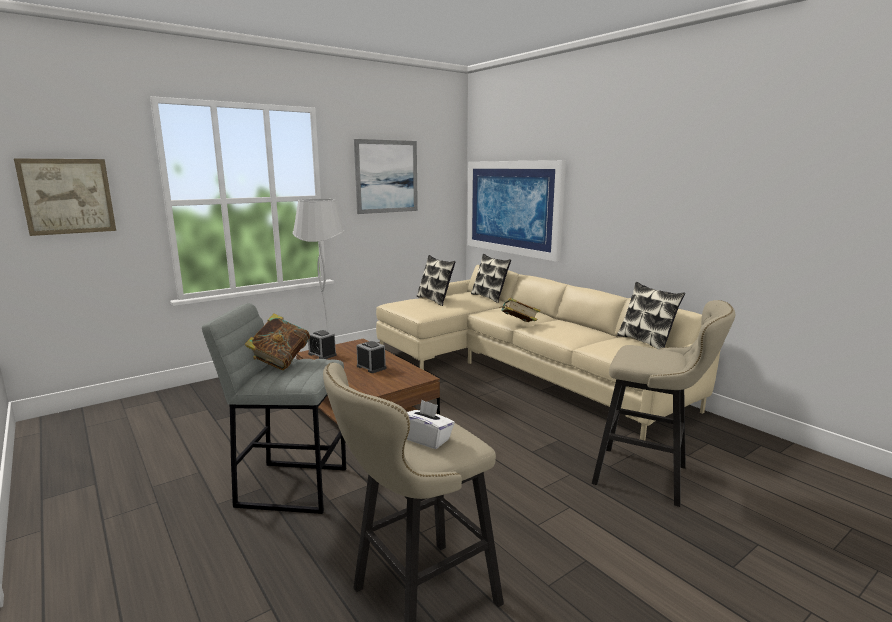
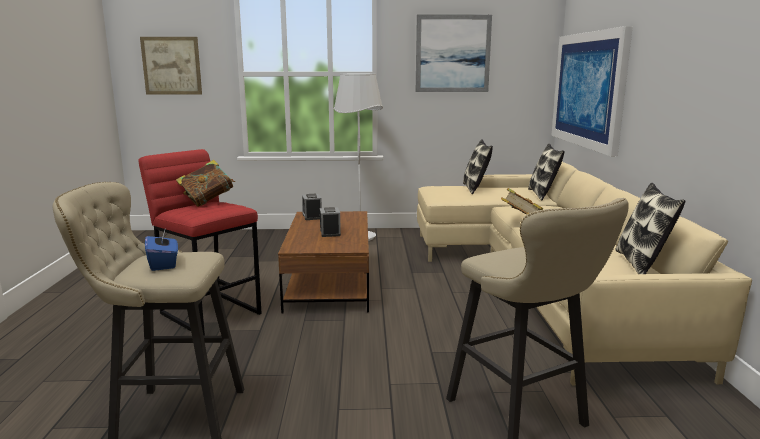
camera: 35 degrees right, 0 degrees up
(290, 486) = (209, 313): grey stool -> red stool
(426, 439) = (163, 264): white tissue box -> blue tissue box

